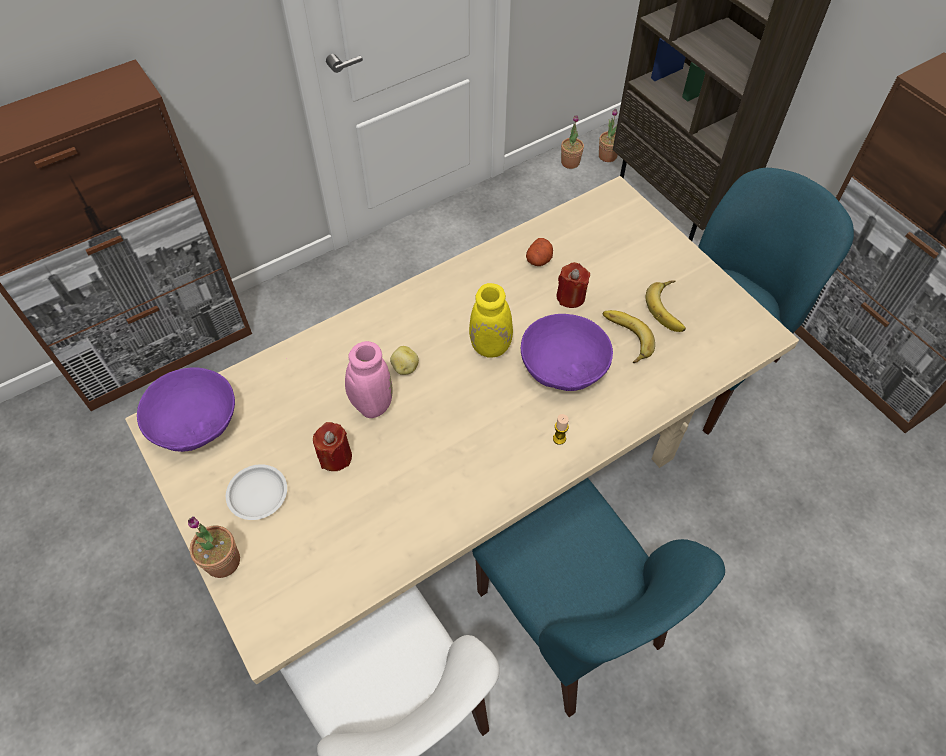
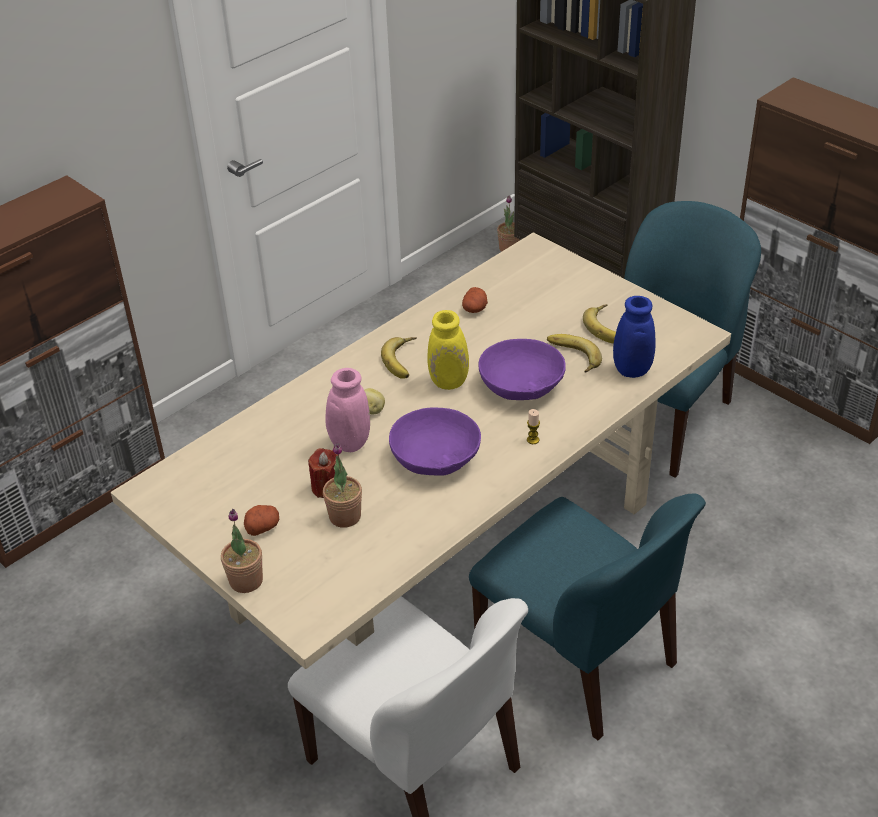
camera: 10 degrees left, 15 degrees down
(195, 421) = (181, 483): purple bowl -> purple bowl (436, 457)
(258, 494) = (262, 527): white plate -> potato
(453, 311) = (404, 360): none -> banana
(570, 162) = (471, 260): potted plant -> potted plant (345, 516)
(570, 297) = (513, 333): red candle -> none
(680, 370) = (630, 372): none -> blue vase

